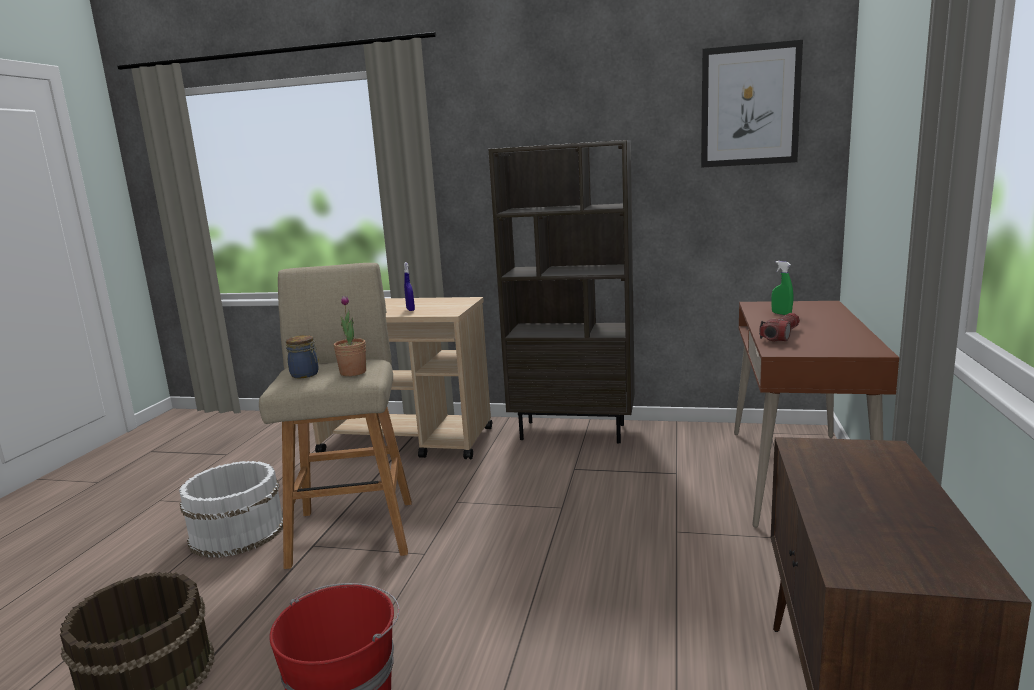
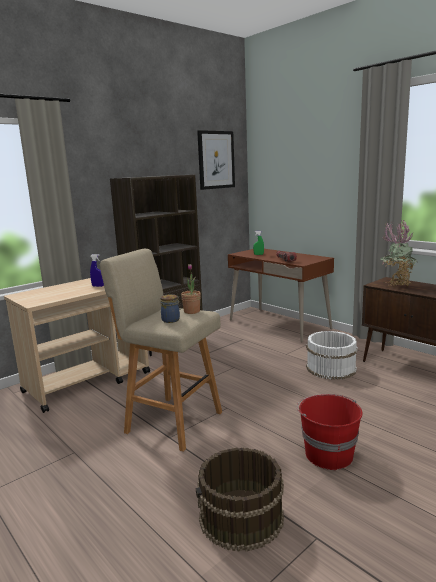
camera: 55 degrees left, 0 degrees up
(237, 531) = (106, 462): white bucket -> white bucket (330, 368)
(852, 465) = (396, 284): none -> potted plant

